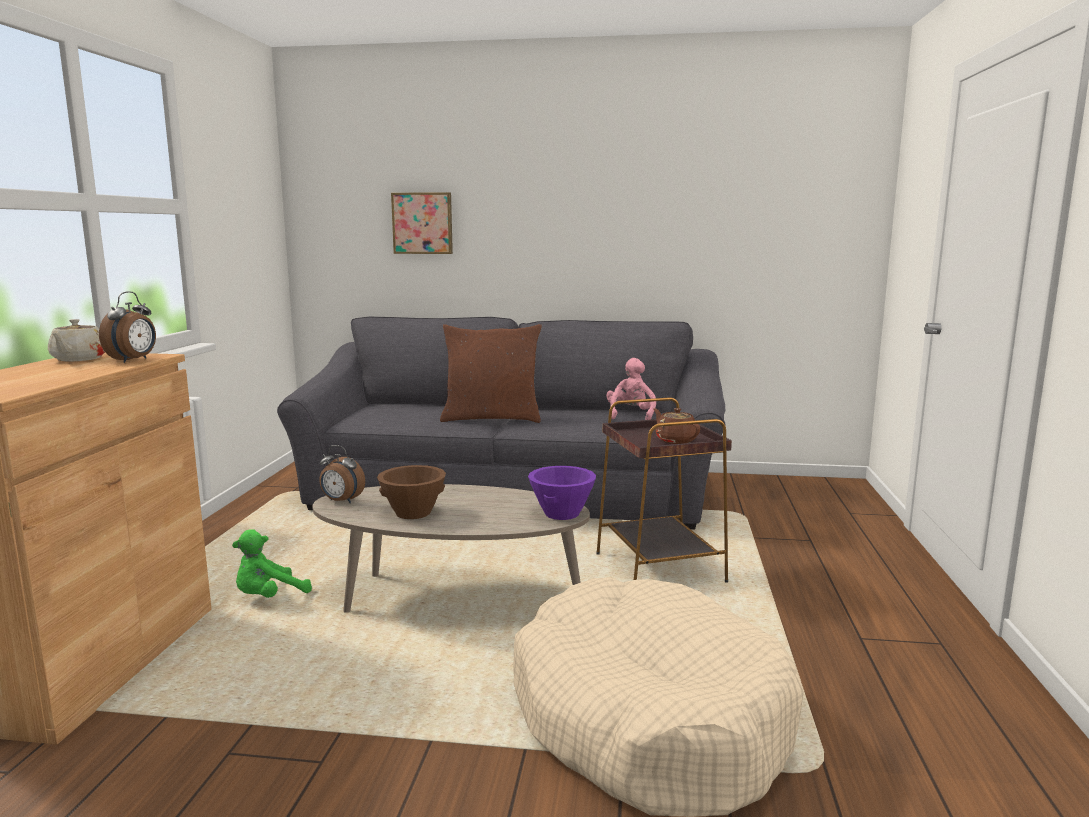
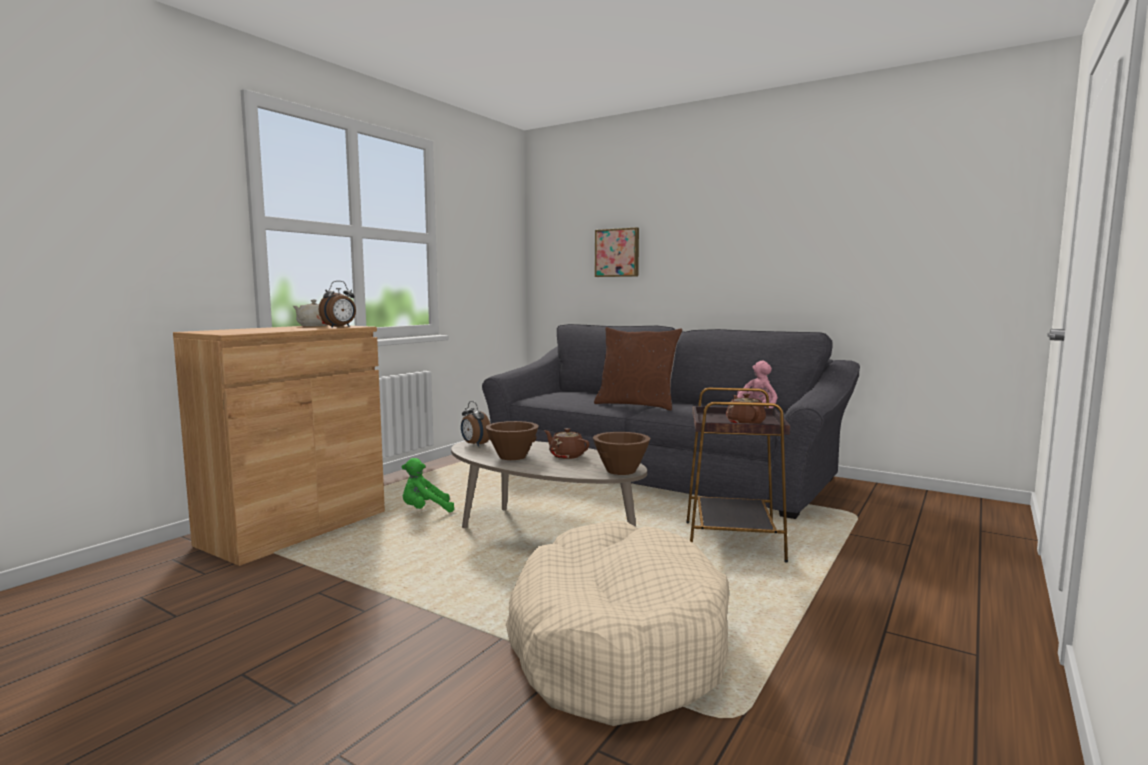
camera: 25 degrees right, 5 degrees down
(476, 501) = (566, 456): none -> brown teapot
(562, 513) = (621, 471): purple bowl -> brown bowl

